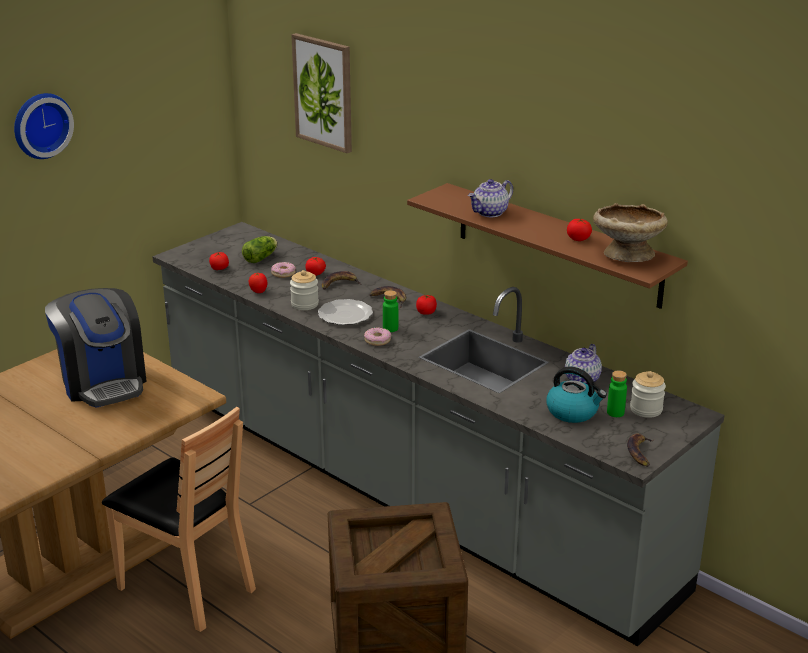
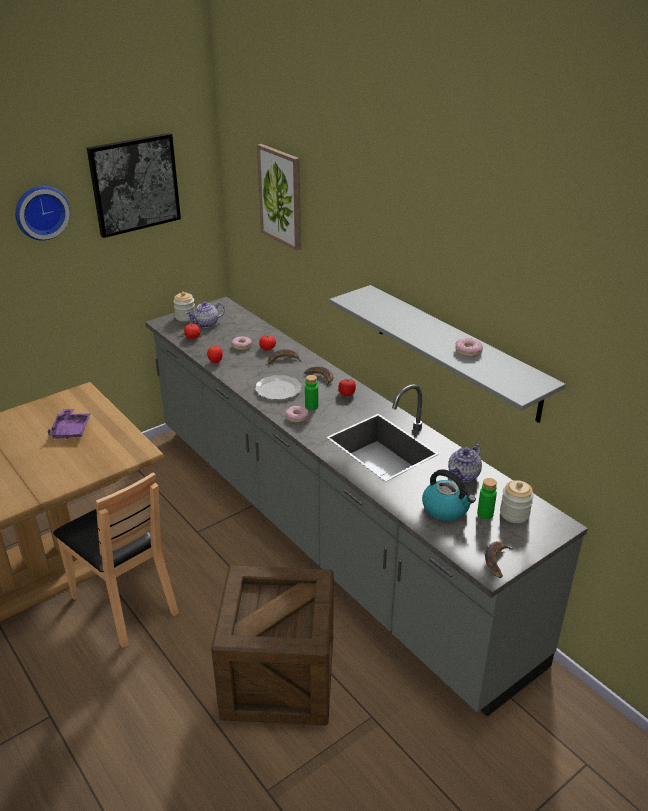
camera: 10 degrees right, 5 degrees up
(103, 382) = (71, 430): coffee machine -> purple tray
(141, 88) = (134, 184): none -> picture
(261, 257) = (229, 330): lettuce -> none
(304, 304) = (248, 376): jar -> jar (185, 317)
(490, 213) = (397, 317): teapot -> teapot (206, 324)
(557, 244) = (455, 351): brown shelf -> grey shelf
(578, 239) = (468, 351): tomato -> donut
(626, 255) = (507, 373): beige bowl -> none

